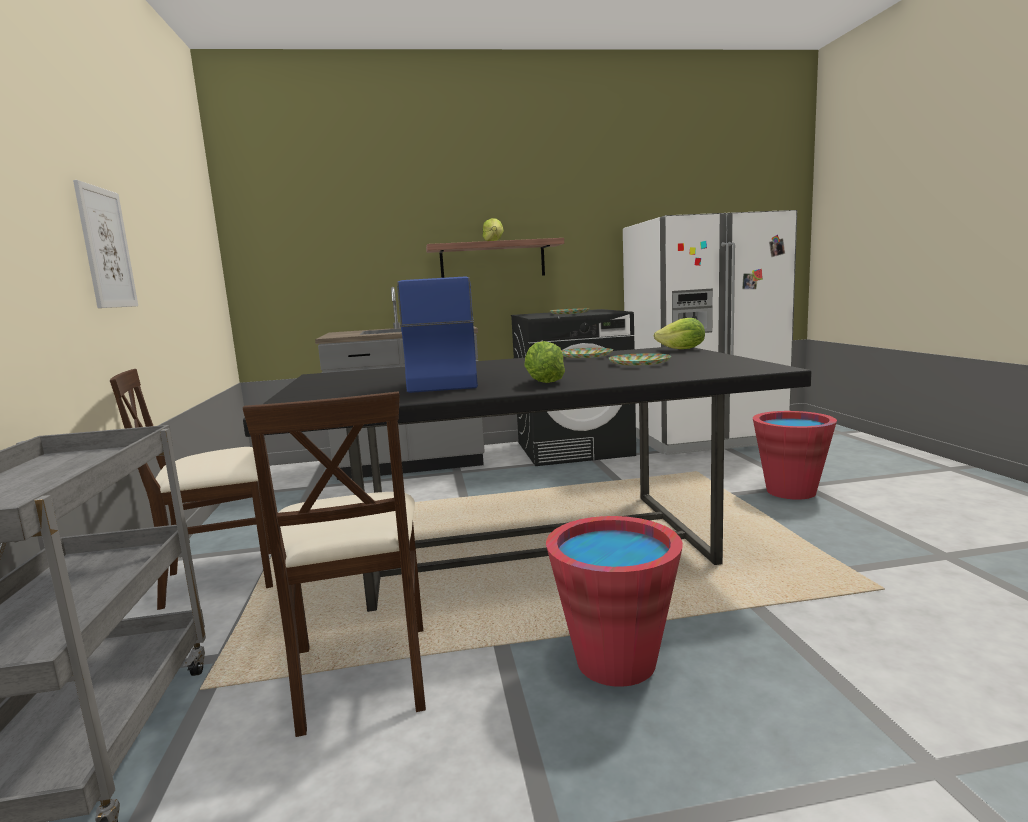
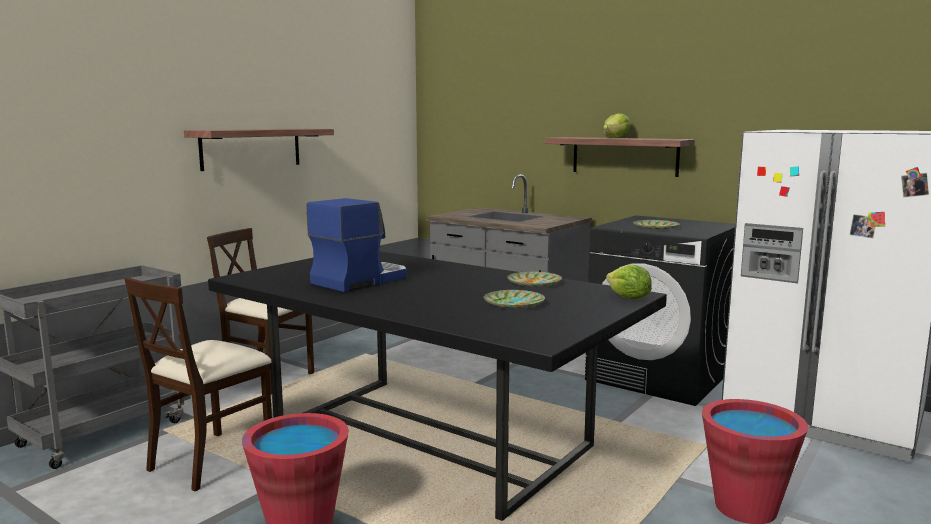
camera: 45 degrees right, 0 degrees up
(106, 248) = (251, 148): picture -> shelf
(544, 382) = (384, 301): lettuce -> none

